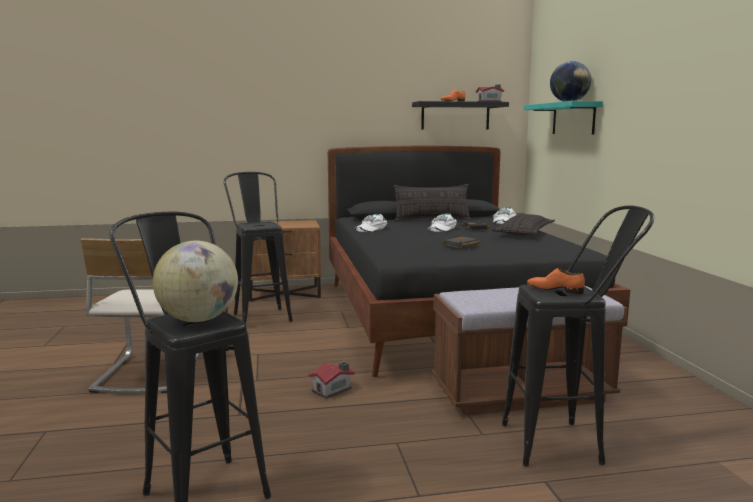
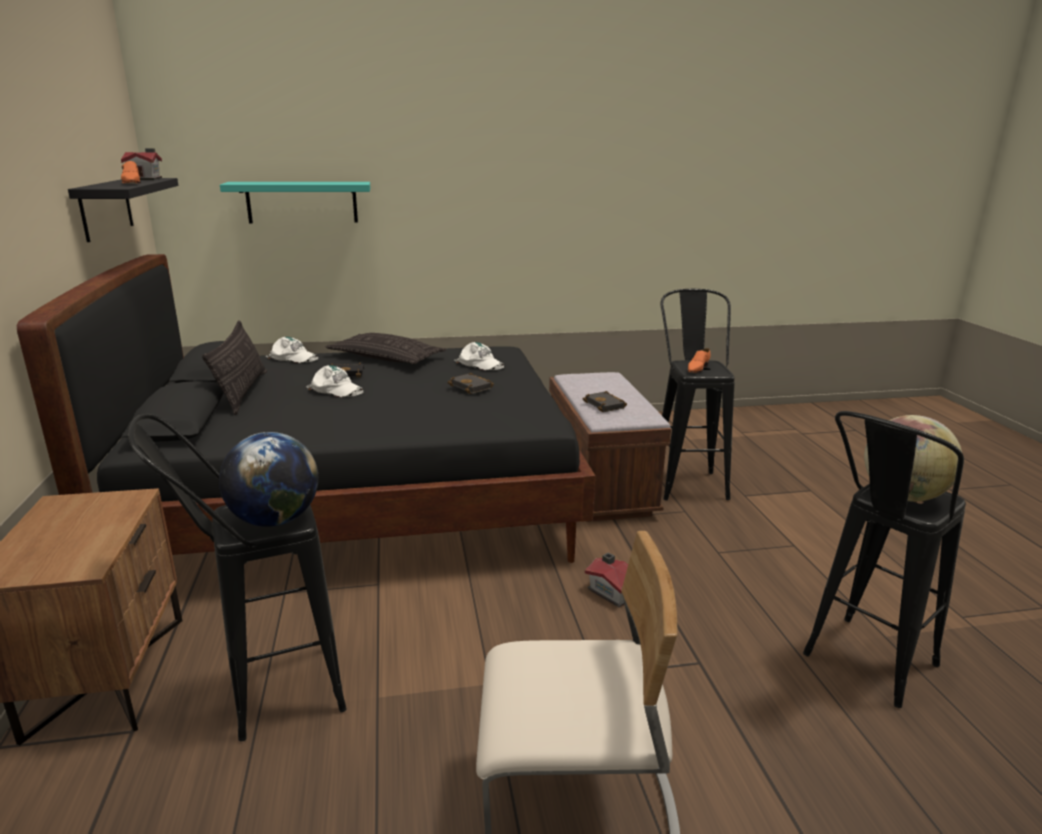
camera: 90 degrees left, 10 degrees up
(371, 228) = (299, 432): white cap -> white cap (480, 364)
(493, 293) = (606, 405): none -> black book
(568, 102) = (325, 182): globe -> globe (274, 520)

